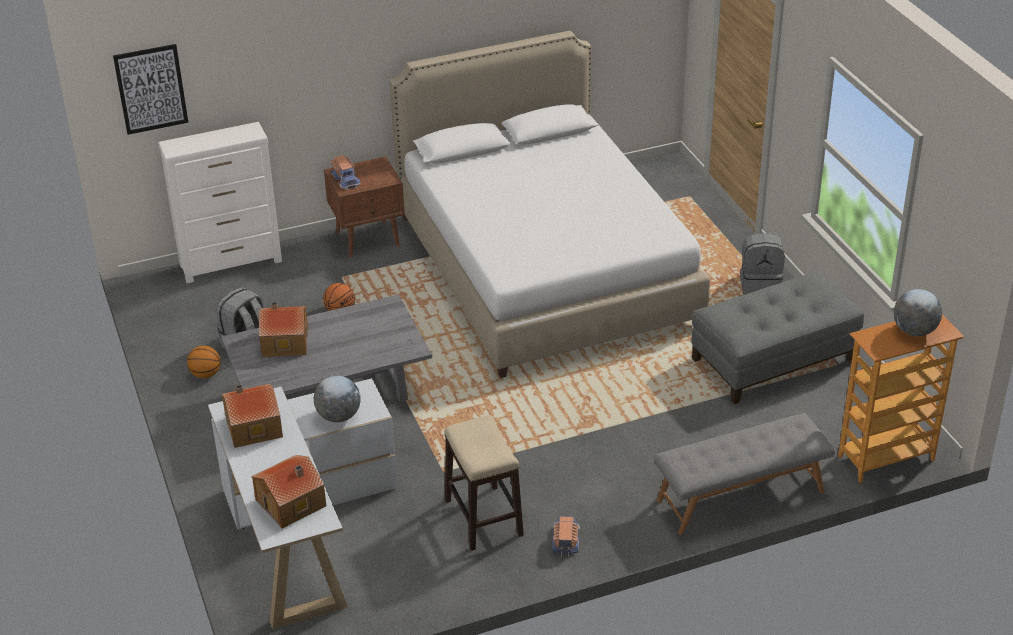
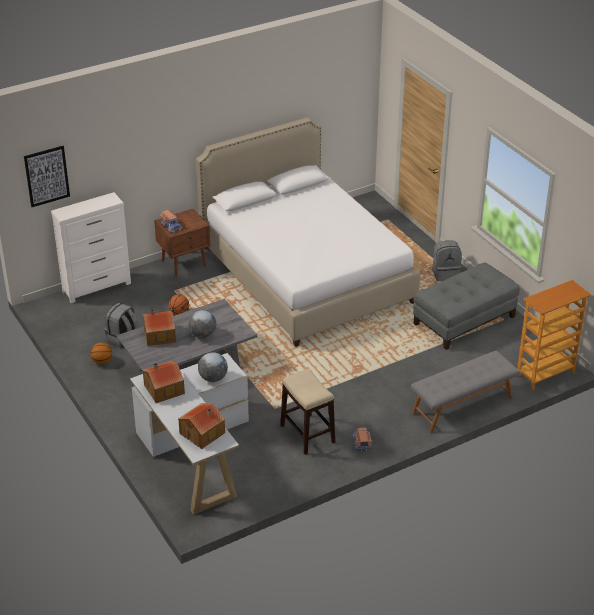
camera: 10 degrees left, 0 degrees up
(914, 331) = (561, 294): globe -> globe (202, 335)

